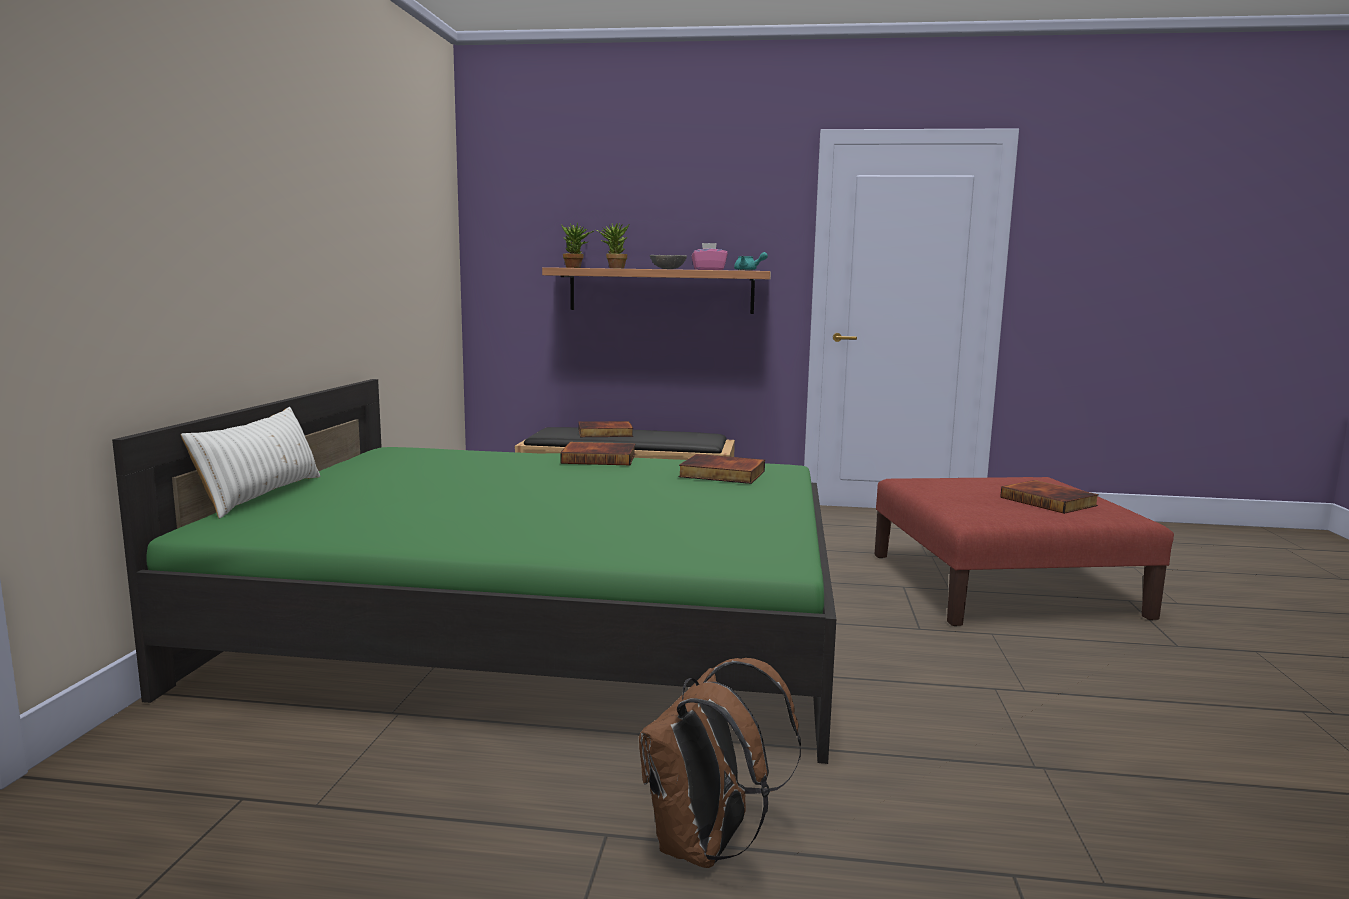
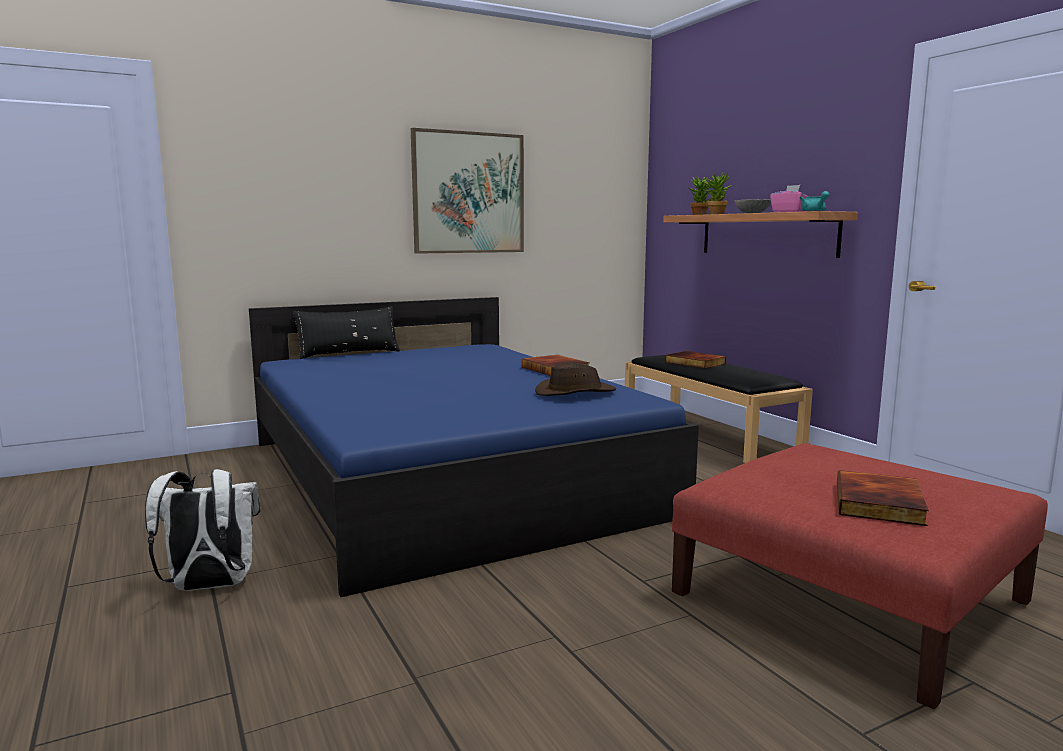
camera: 55 degrees right, 0 degrees up
(262, 495) = (349, 354): white pillow -> black pillow
(338, 227) = (468, 193): none -> picture
(541, 626) = (444, 476): green bed -> blue bed
(707, 846) = (209, 587): brown backpack -> white backpack
(721, 474) = (575, 392): book -> brown hat

